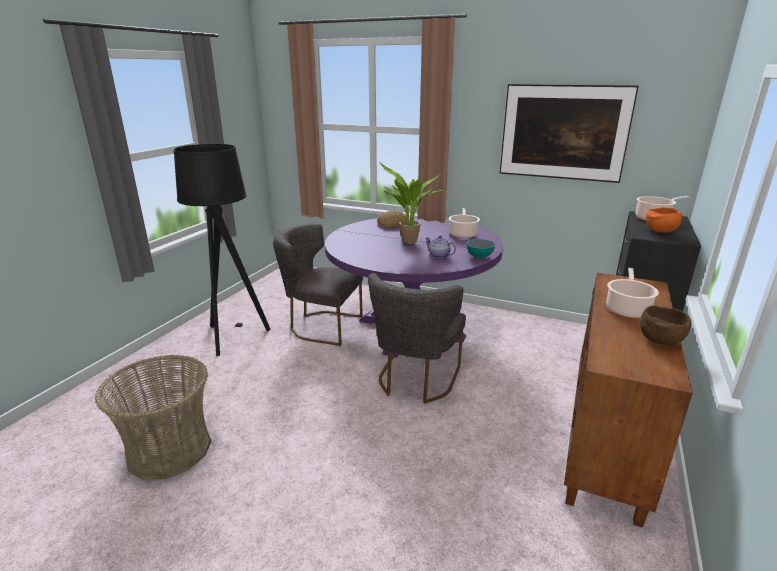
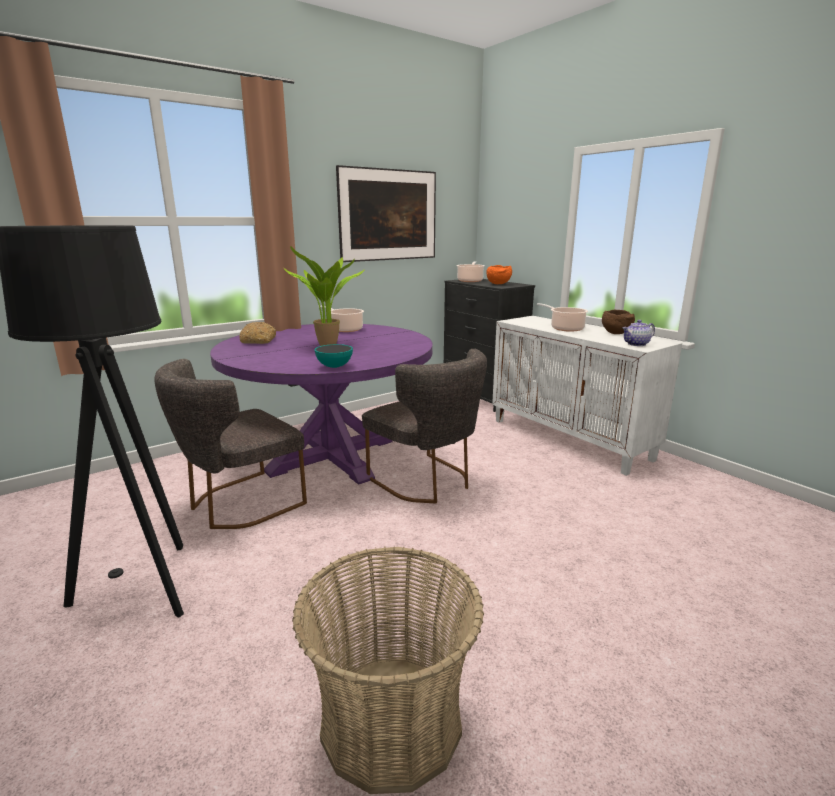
camera: 60 degrees left, 5 degrees down
(439, 255) = (385, 344): teapot -> teapot (636, 344)
(479, 257) = (411, 336): bowl -> bowl (334, 367)
(606, 440) = (570, 439): brown cabinet -> white cabinet

